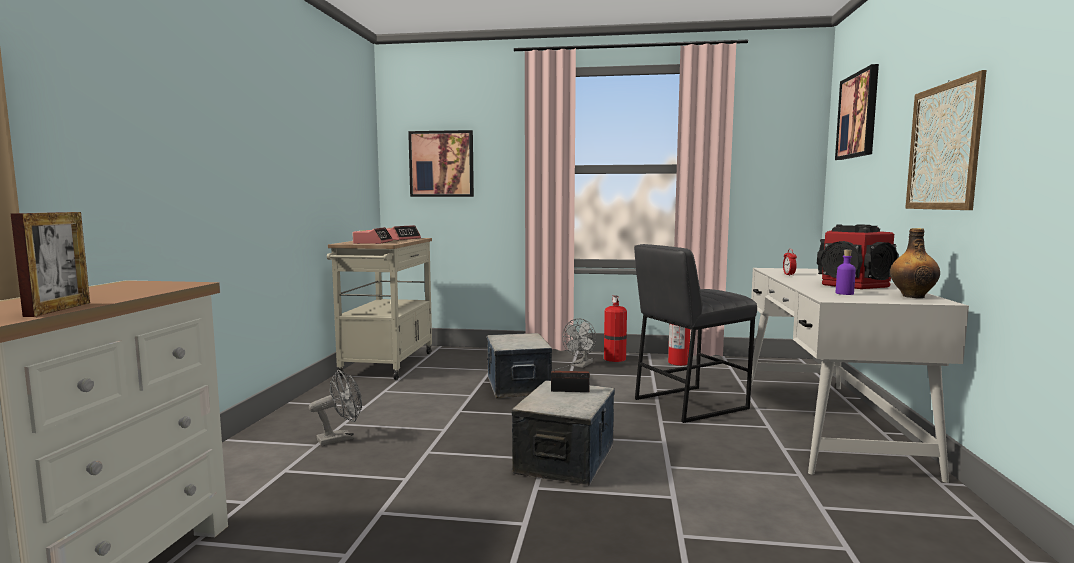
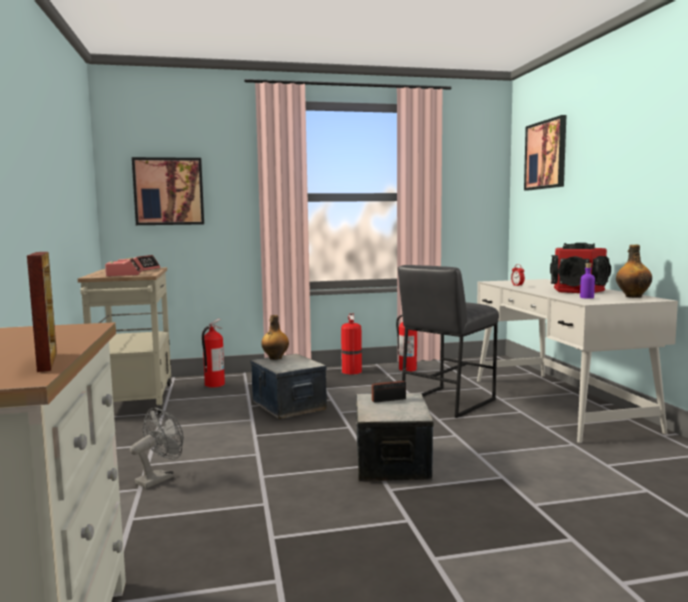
camera: 20 degrees left, 0 degrees up
(469, 357) = (214, 385): none -> fire extinguisher
(511, 335) = (275, 358): none -> bottle
(581, 365) = (328, 380): grey fan -> none
(944, 145) = (640, 181): picture -> none

